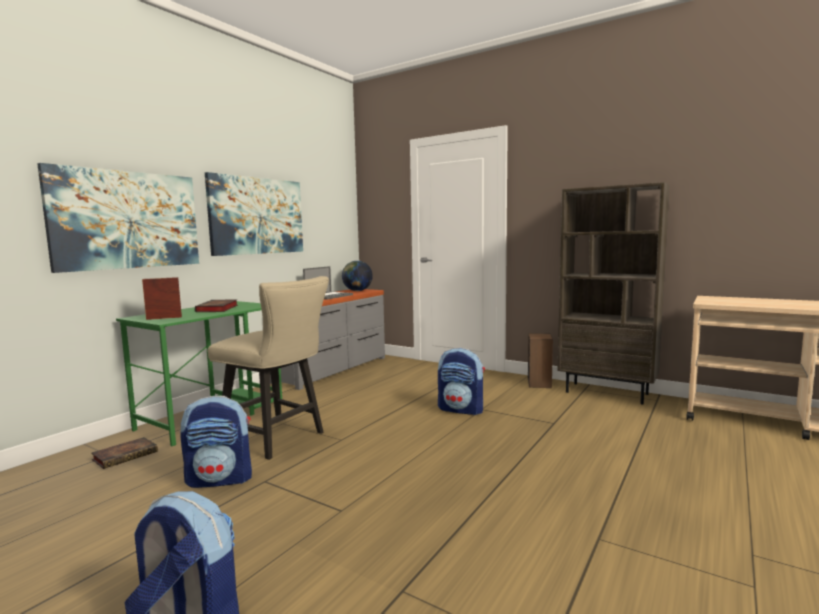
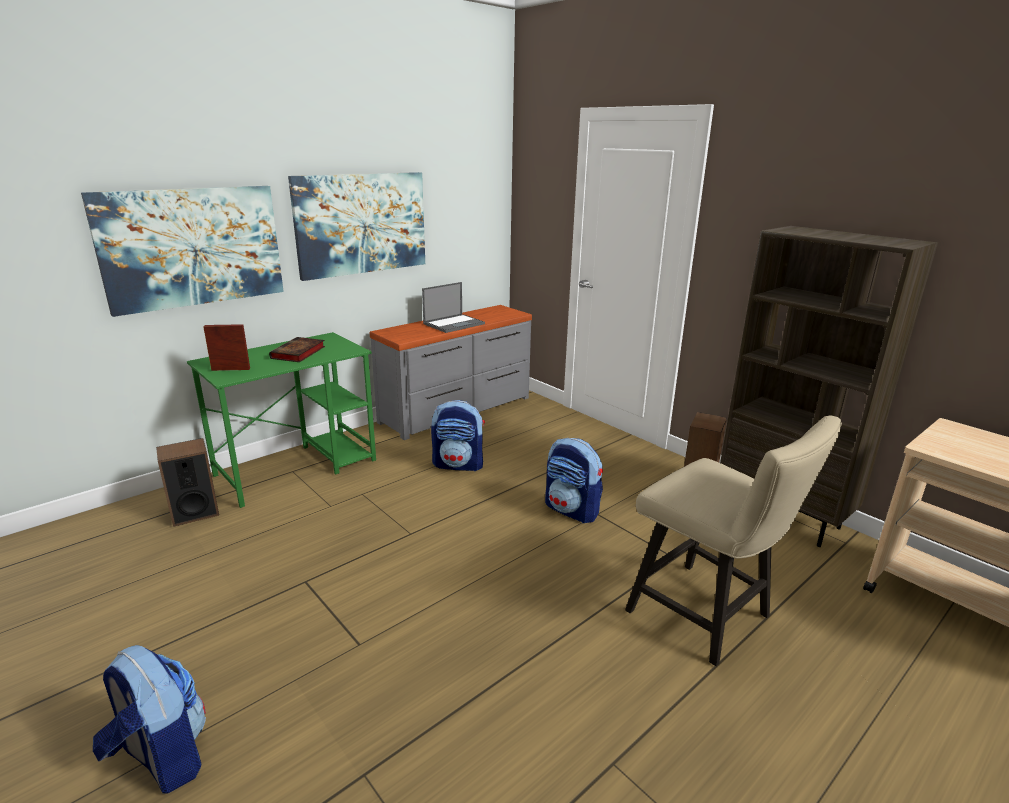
camera: 15 degrees right, 15 degrees up
(126, 455) = (195, 512): book -> speaker
(221, 479) = (265, 568): backpack -> backpack (459, 464)
(278, 439) = (345, 519): beige chair -> beige chair (707, 617)
(357, 291) = (498, 313): globe -> none

